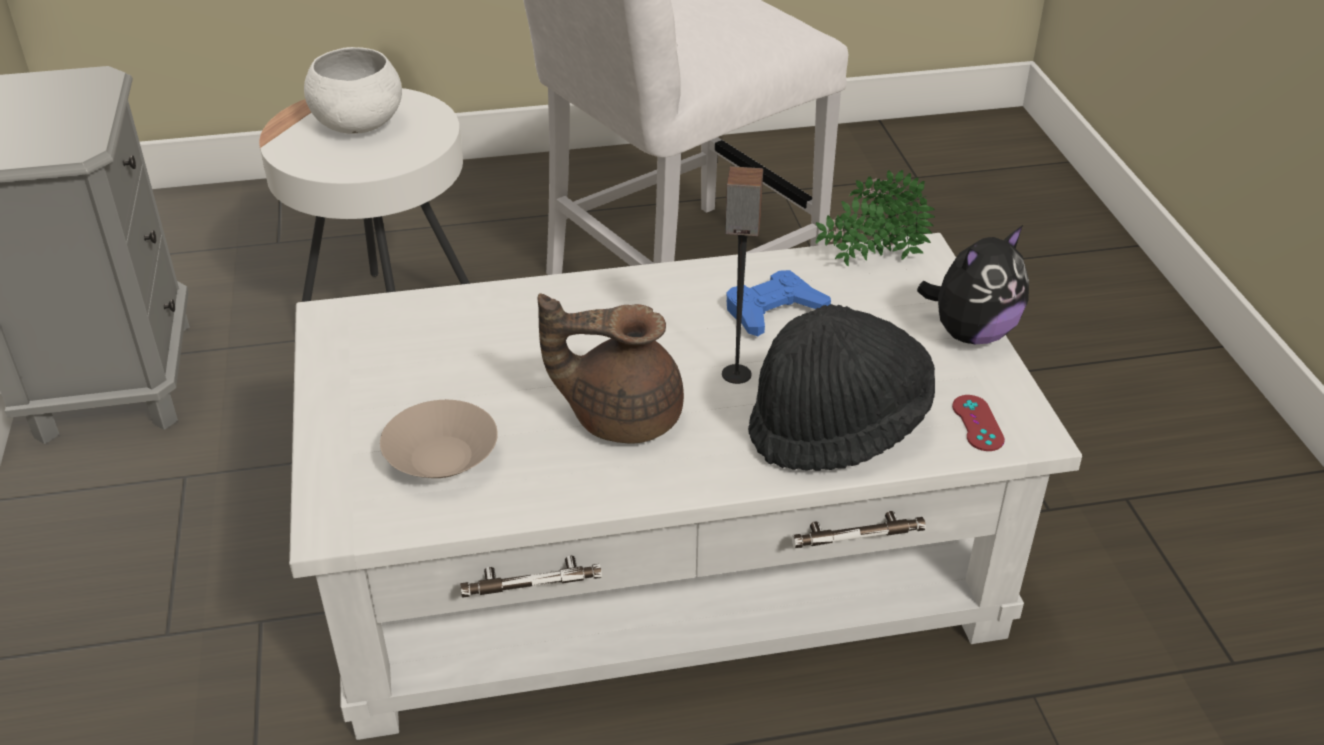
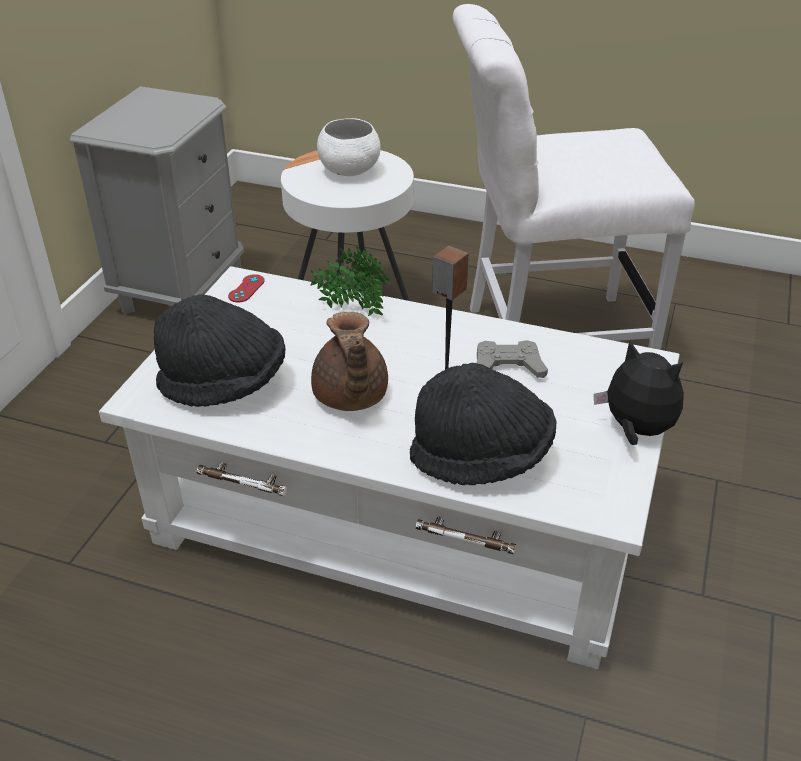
camera: 30 degrees right, 0 degrees up
(440, 459) = (225, 384): beige bowl -> black hat
(621, 416) = (350, 397): brown teapot -> brown teapot turned 135 degrees counterclockwise
(773, 311) = (508, 366): blue game controller -> grey game controller
(869, 260) = (607, 355): potted plant -> potted plant (351, 309)
(971, 333) = (635, 430): plush toy -> plush toy turned 135 degrees counterclockwise
(977, 423) = (582, 492): red game controller -> red game controller (246, 288)

